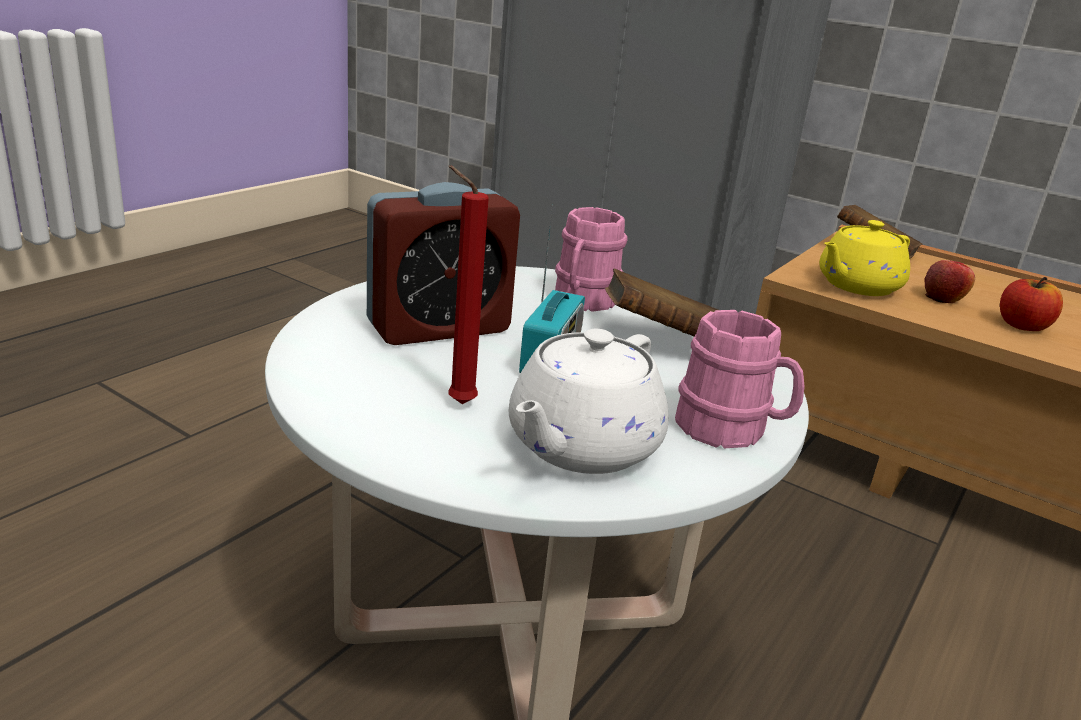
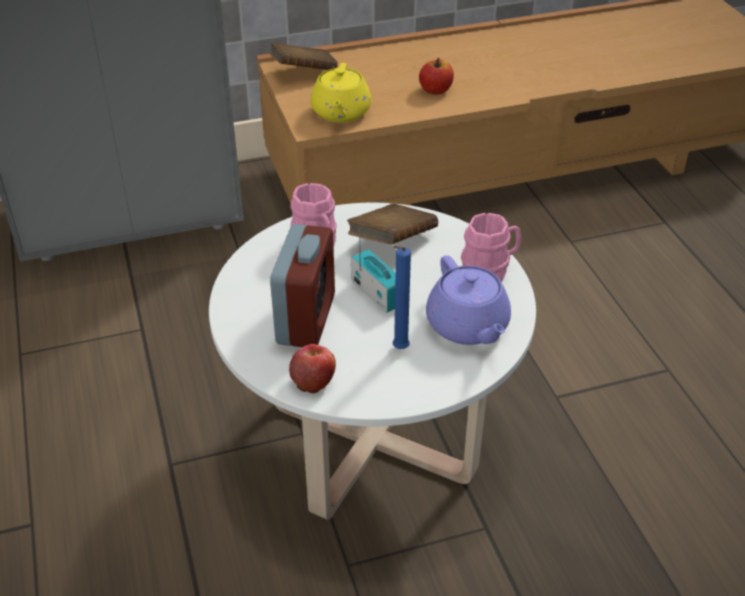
camera: 50 degrees left, 15 degrees up
(457, 403) = (398, 350): red candle -> blue candle
(581, 446) = (468, 326): white teapot -> purple teapot
(943, 298) = (383, 92): apple -> apple (313, 381)

